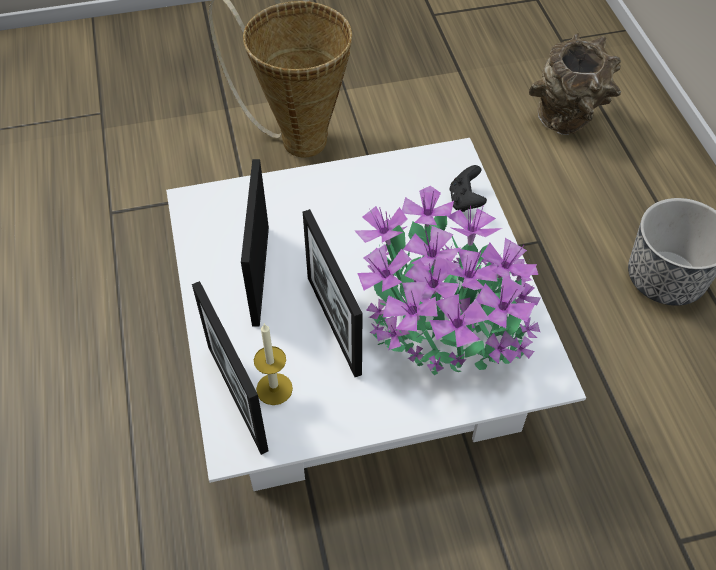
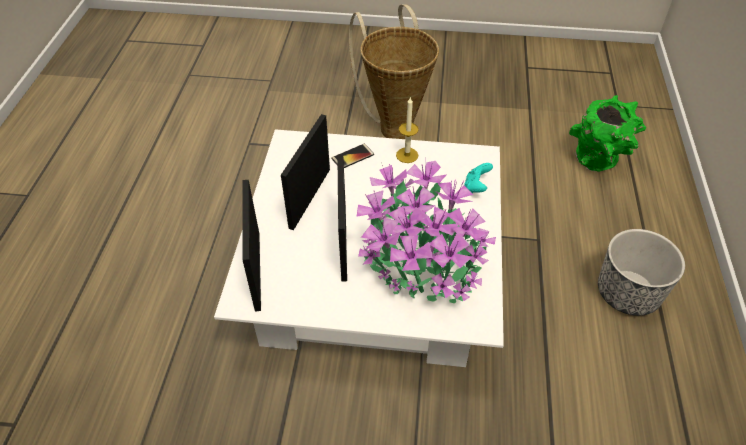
camera: 20 degrees right, 5 degrees down
(274, 389) = (284, 272): candle -> candle (407, 155)
(291, 201) = (352, 157): none -> phone
(465, 201) = (476, 187): black game controller -> turquoise game controller
(568, 121) = (598, 162): brown vase -> green vase

